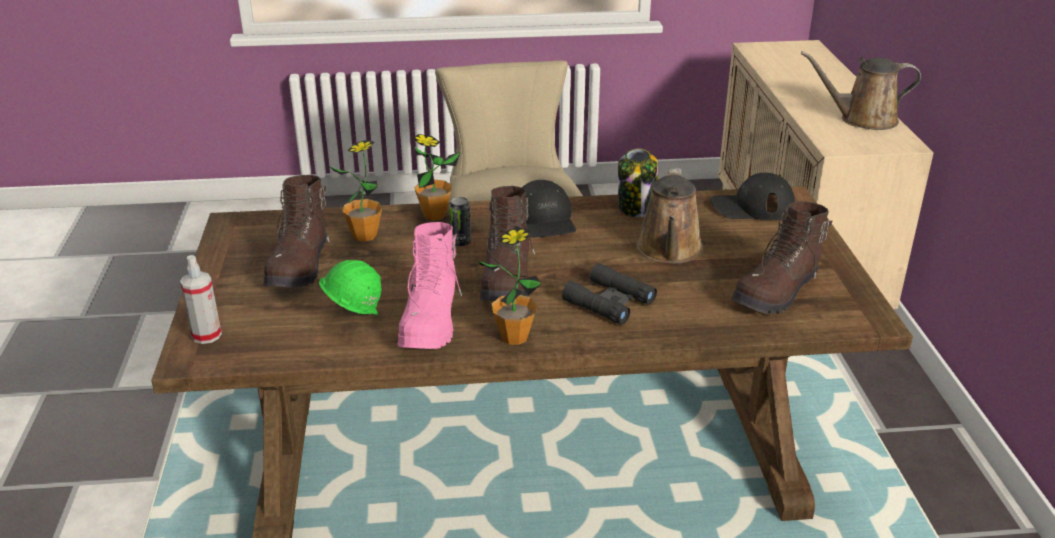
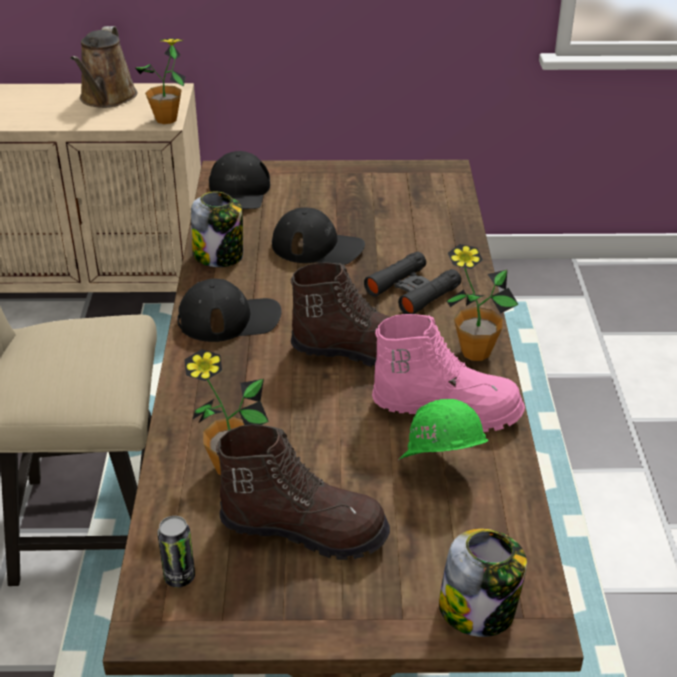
camera: 85 degrees left, 5 degrees up
(206, 335) = (478, 611): spray bottle -> jar
(434, 215) = (191, 404): potted plant -> potted plant (166, 119)
(460, 242) = (271, 384): can -> can (179, 577)
(669, 251) = (318, 247): brown watering can -> black cap
(777, 292) = (401, 203): brown boot -> none

